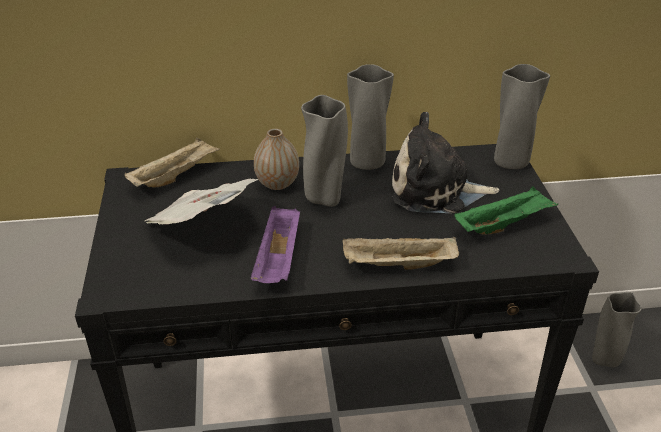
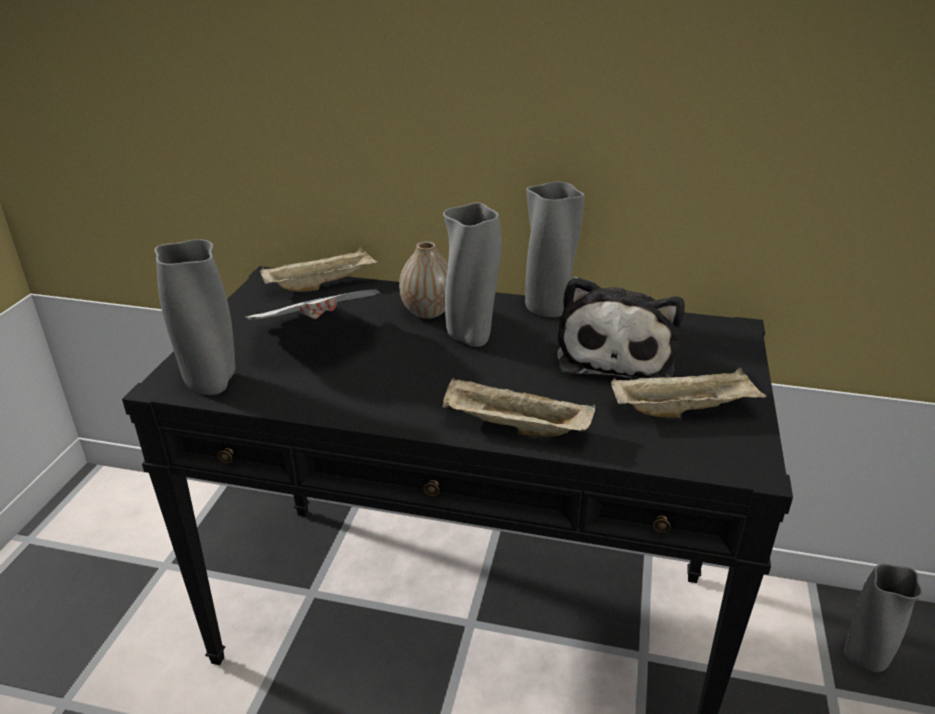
camera: 20 degrees right, 5 degrees down
(278, 260) = (374, 391): purple tray -> none
(435, 190) = (616, 354): plush toy -> plush toy turned 105 degrees counterclockwise
(503, 224) = (684, 410): green tray -> beige tray
(510, 162) = (737, 341): grey vase -> grey vase (212, 384)

